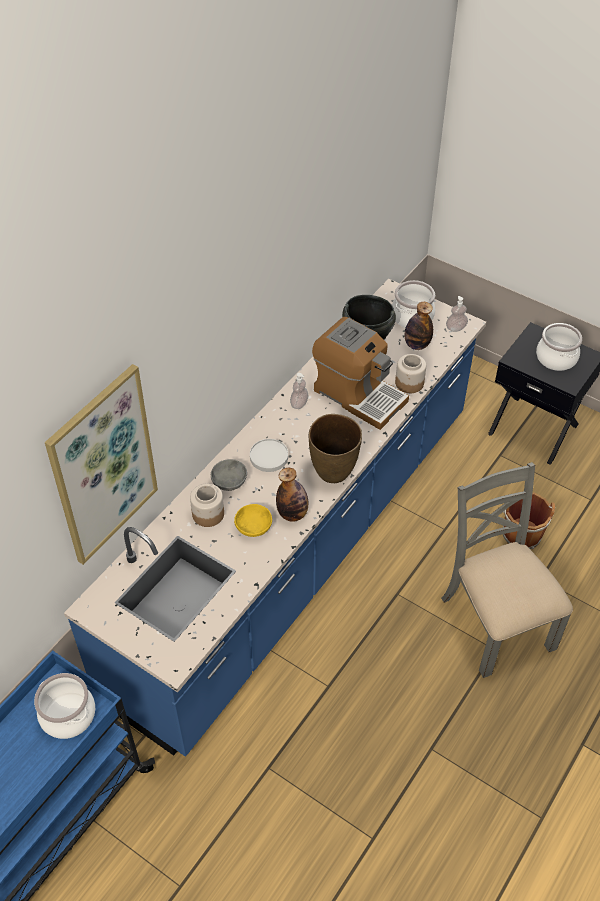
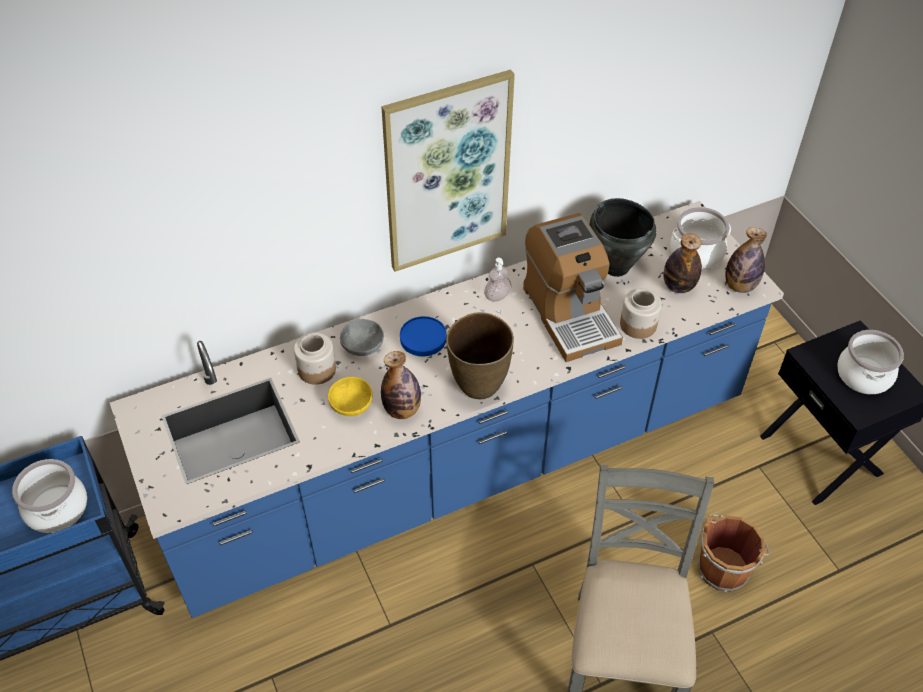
camera: 30 degrees right, 0 degrees up
(103, 466) = (183, 260): picture -> picture (447, 173)
(269, 457) = (423, 338): white plate -> blue plate
(456, 328) = (740, 286): soap dispenser -> bottle

